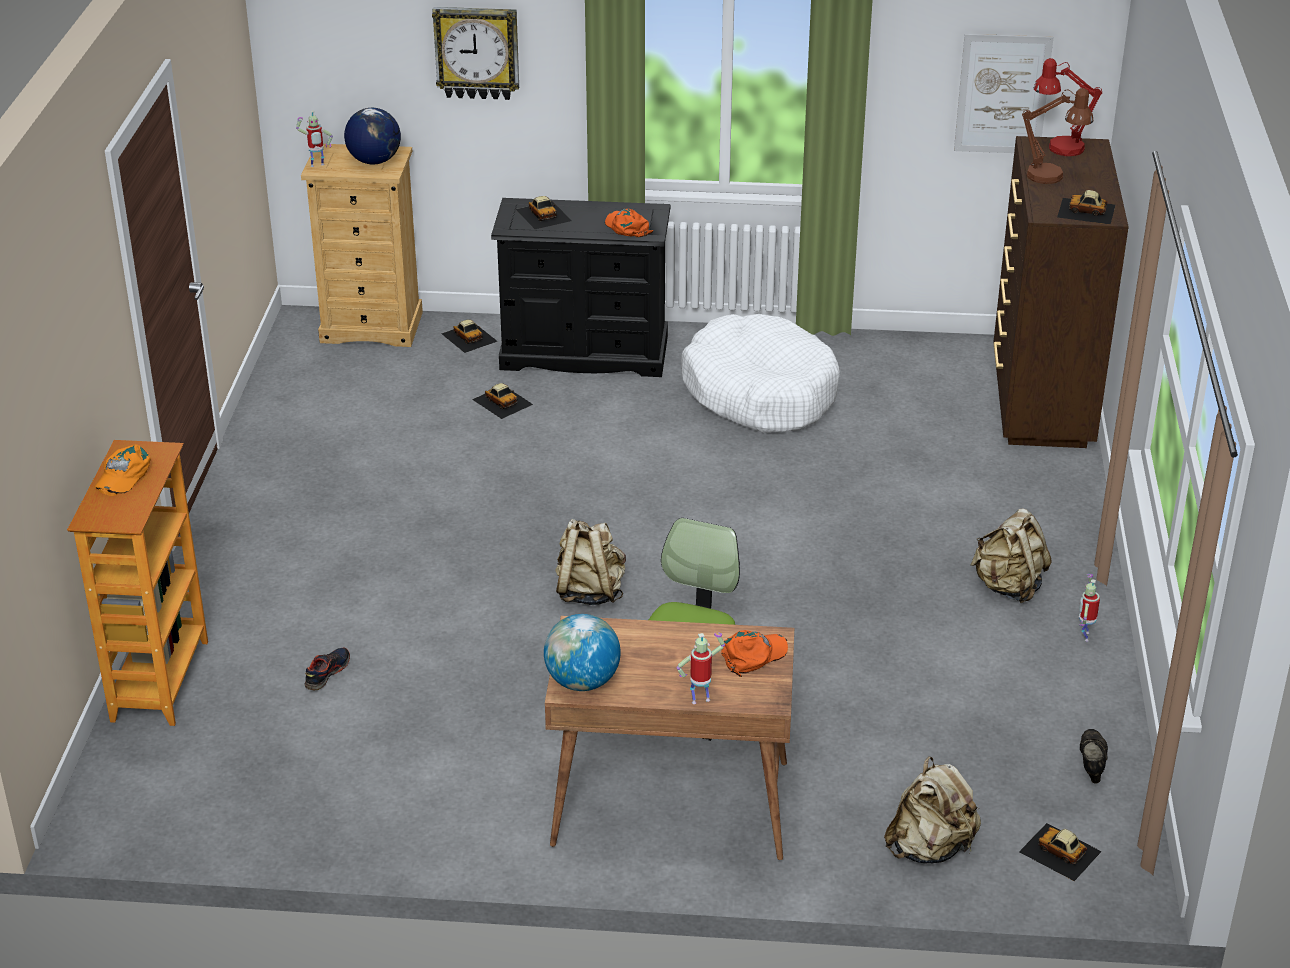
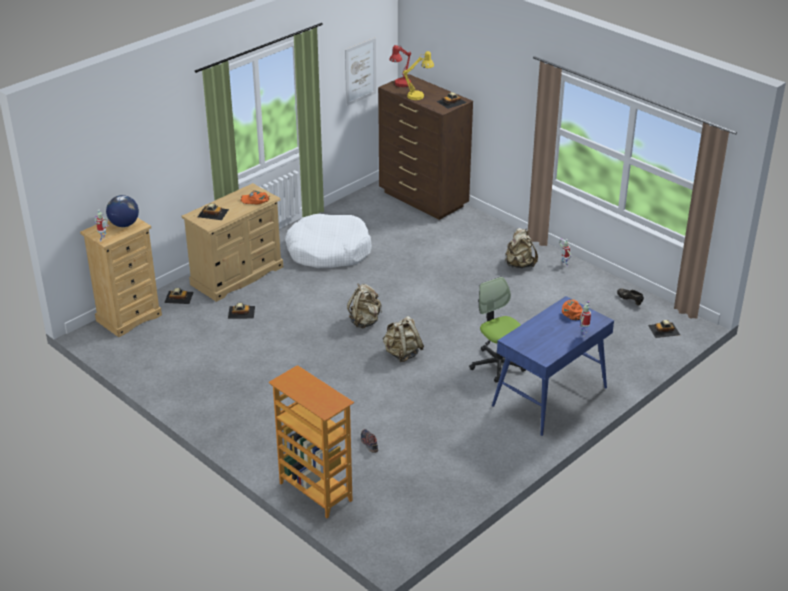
camera: 50 degrees left, 0 degrees up
(123, 475) = (302, 390): orange cap -> none
(477, 52) = (151, 145): wall clock -> none
(582, 682) = (544, 353): globe -> none
(584, 353) = (237, 275): black dresser -> beige dresser
(669, 805) = (549, 397): brown desk -> blue desk
(930, 848) = (634, 354): beige backpack -> beige backpack (365, 321)
(1052, 177) = (419, 95): brown table lamp -> yellow table lamp

